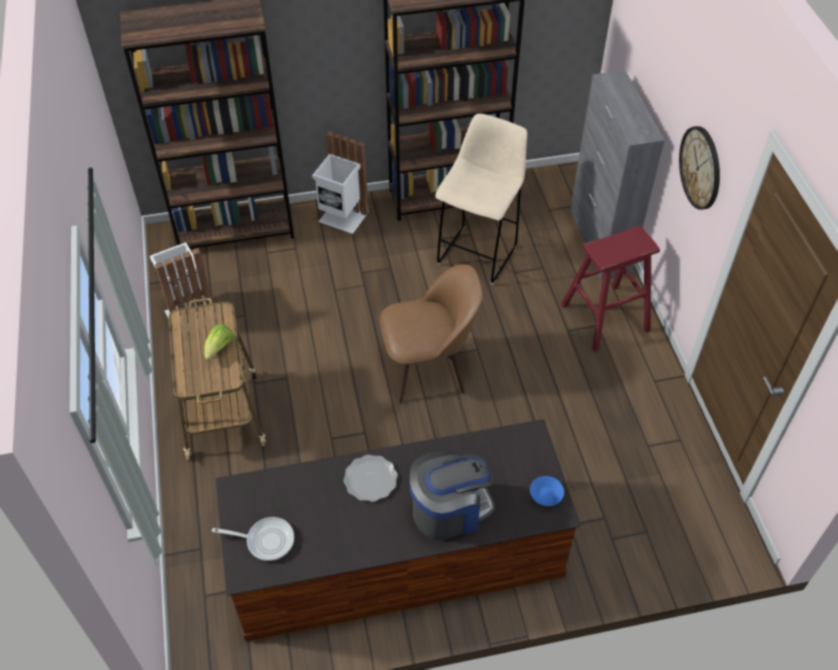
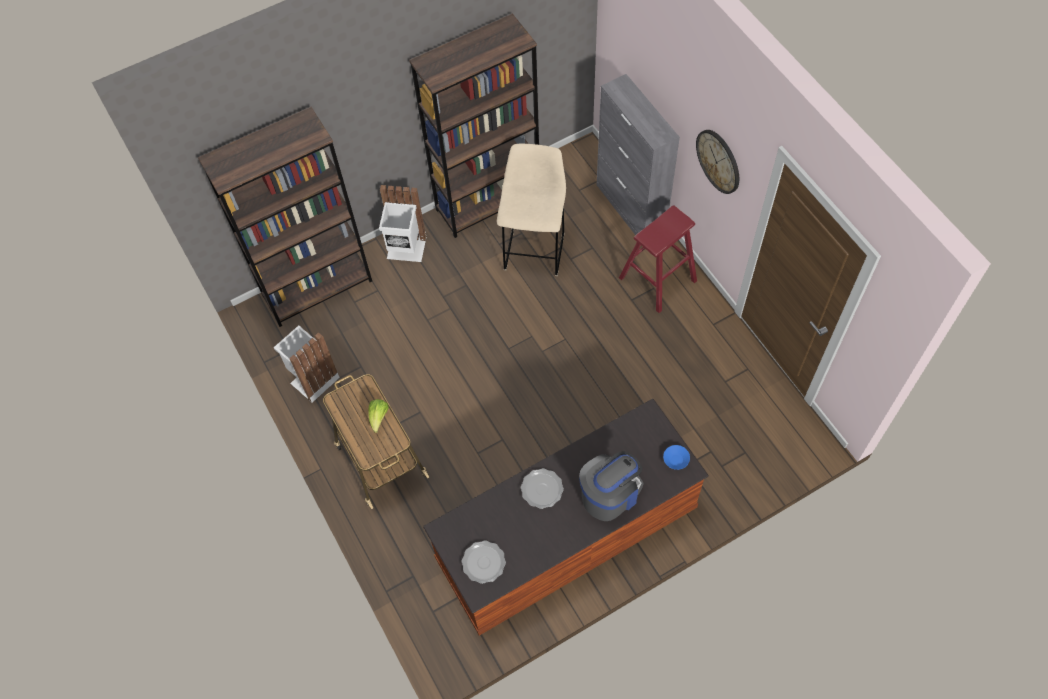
camera: 15 degrees left, 10 degrees up
(266, 540) = (483, 562): frying pan -> plate
(428, 367) = (532, 367): brown chair -> none

